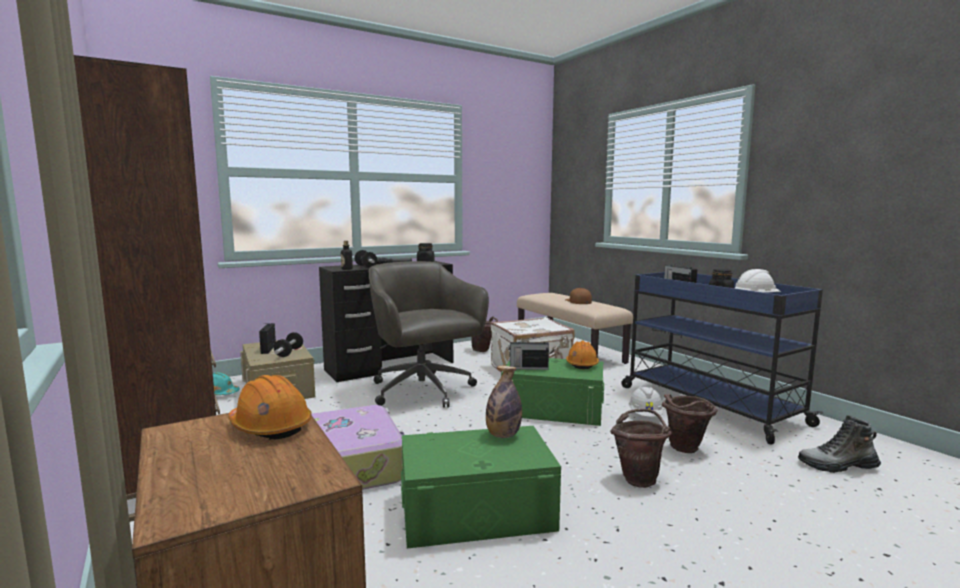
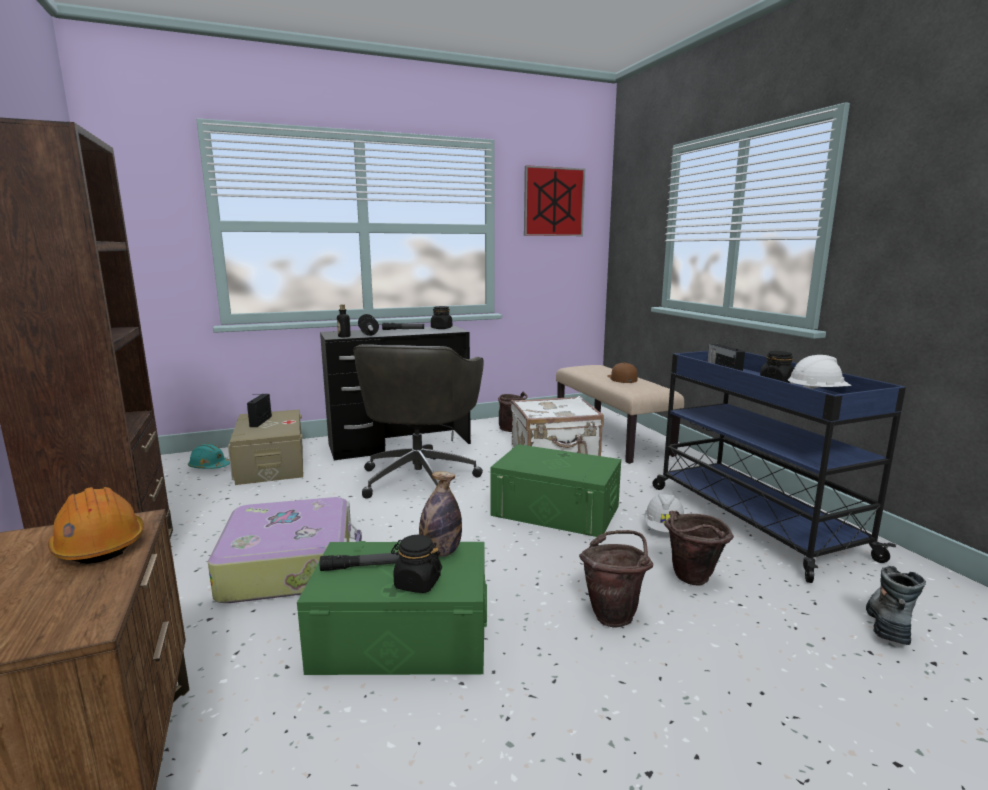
camera: 10 degrees right, 5 degrees up
(289, 352) = (278, 427): dumbbell -> none
(423, 391) = (420, 478): grey office chair -> grey office chair turned 150 degrees counterclockwise
(444, 450) = (363, 566): none -> flashlight
(498, 458) = (417, 583): none -> black jar
(508, 157) = (553, 202): none -> picture
(528, 368) = (524, 462): radio -> none
(582, 364) = (592, 461): orange hard hat -> none
(837, 466) = (888, 623): boot -> boot turned 105 degrees clockwise

